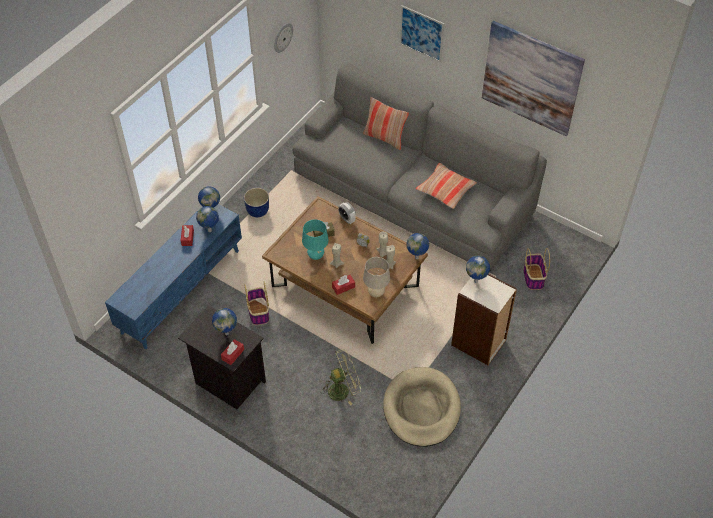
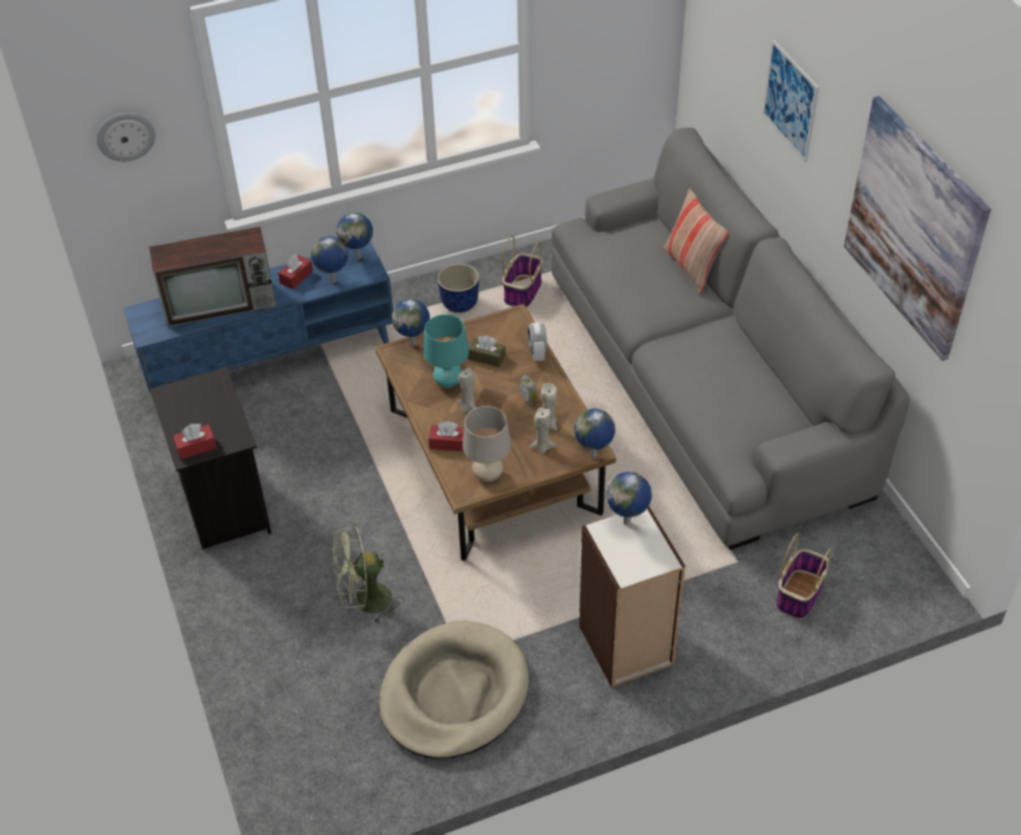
camera: 35 degrees right, 5 degrees down
(159, 272) = (222, 302): none -> television
(227, 333) = (215, 415): globe -> globe (414, 344)
(258, 311) = (345, 435): basket -> basket (522, 291)
(282, 37) = (592, 42): wall clock -> wall clock (125, 136)
(342, 390) = (365, 602): green fan -> green fan turned 150 degrees clockwise
(445, 190) = (723, 380): pillow -> none

